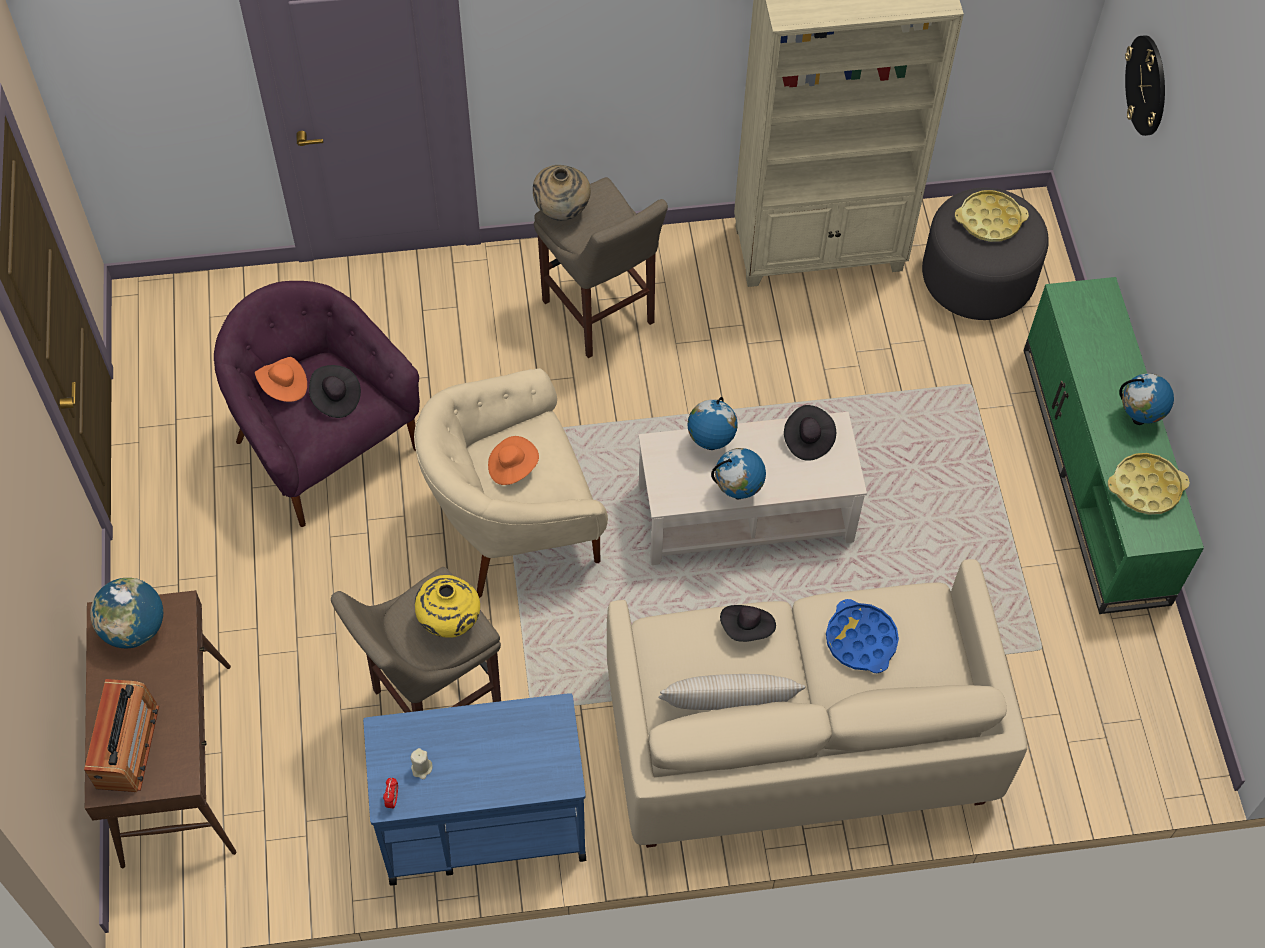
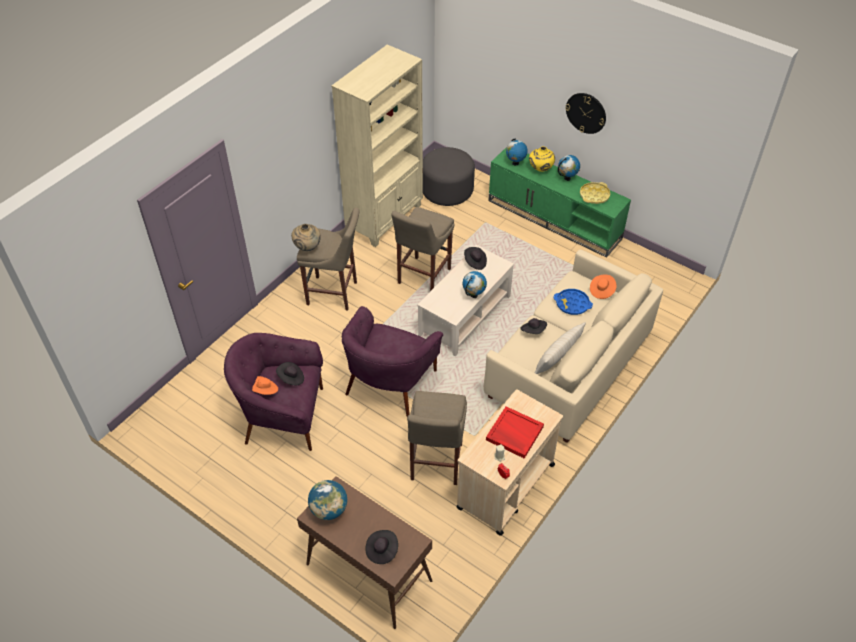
camera: 45 degrees left, 10 degrees down
(127, 746) = (382, 550): radio -> black hat
(449, 622) = (444, 405): yellow vase -> yellow vase (540, 170)
(481, 823) = (505, 486): blue cart -> beige cart
(483, 755) = (514, 433): none -> red tray
(512, 467) = (388, 348): orange hat -> orange hat (602, 290)
(514, 522) = (390, 382): beige armchair -> purple armchair
(710, 443) = (445, 288): globe -> globe (515, 163)
(757, 397) = (422, 278): none -> beige stool
(989, 220) = (444, 159): yellow tray -> none
(1146, 85) = (486, 57): wall clock -> wall clock (586, 113)

